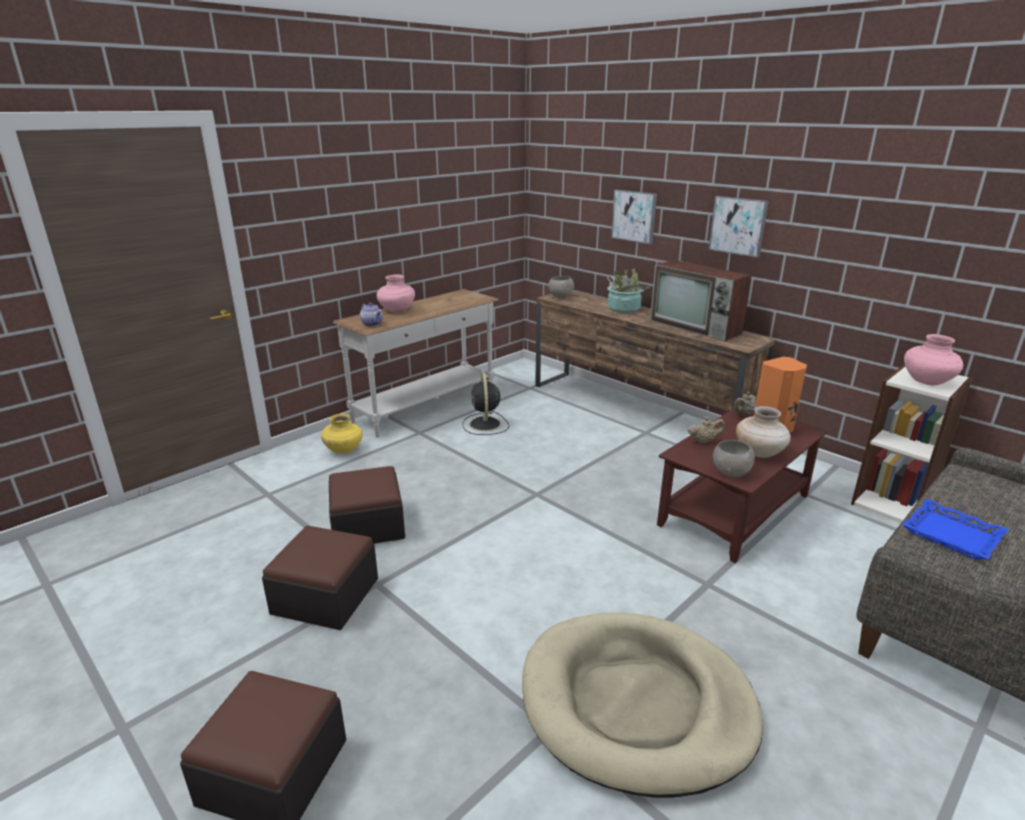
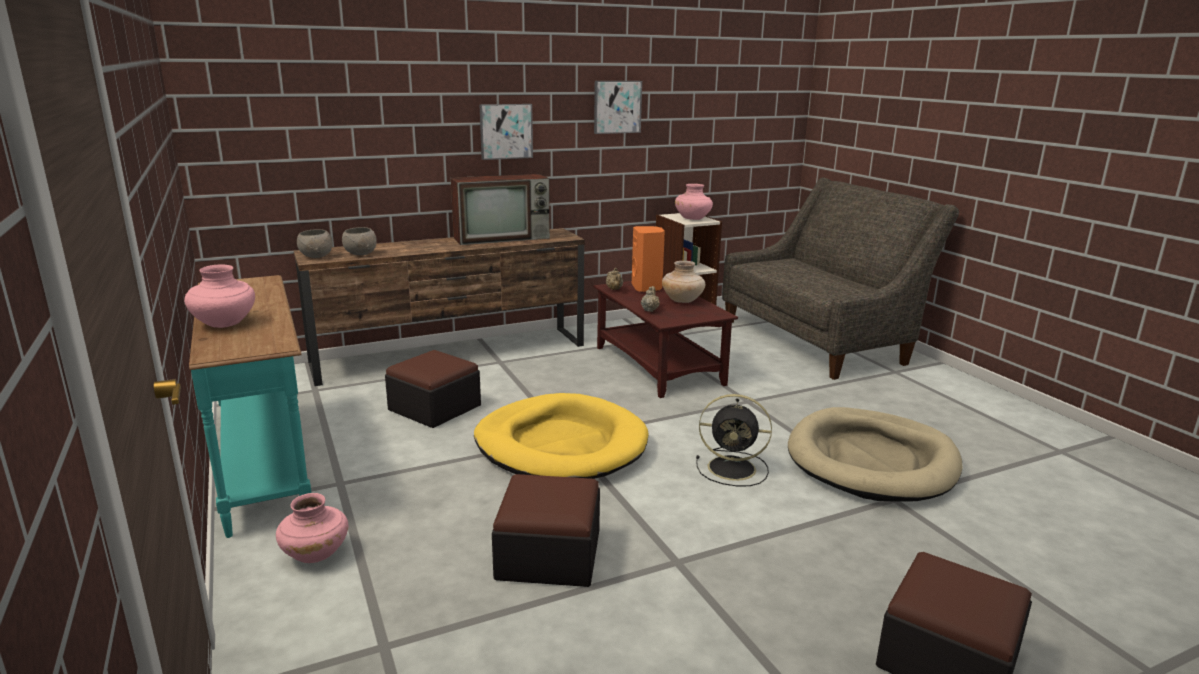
camera: 70 degrees left, 5 degrees down
(325, 596) = (683, 603): ottoman -> ottoman (435, 408)
(344, 450) = (315, 554): yellow vase -> pink vase
(372, 324) = (264, 342): teapot -> none
(426, 407) = (266, 466): white console table -> turquoise console table
(485, 425) = (377, 435): black fan -> black fan (734, 468)
(522, 494) = (561, 445): none -> yellow dog bed
(623, 308) = (409, 245): potted plant -> none
(634, 216) = (380, 139): picture -> picture (616, 107)
(731, 471) = (705, 314): grey bowl -> grey bowl (360, 253)
(951, 535) = (818, 287): blue tray -> none

